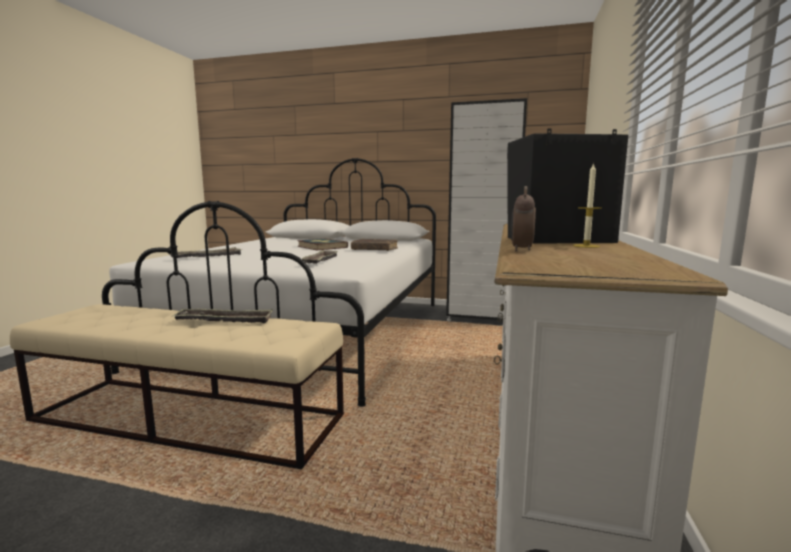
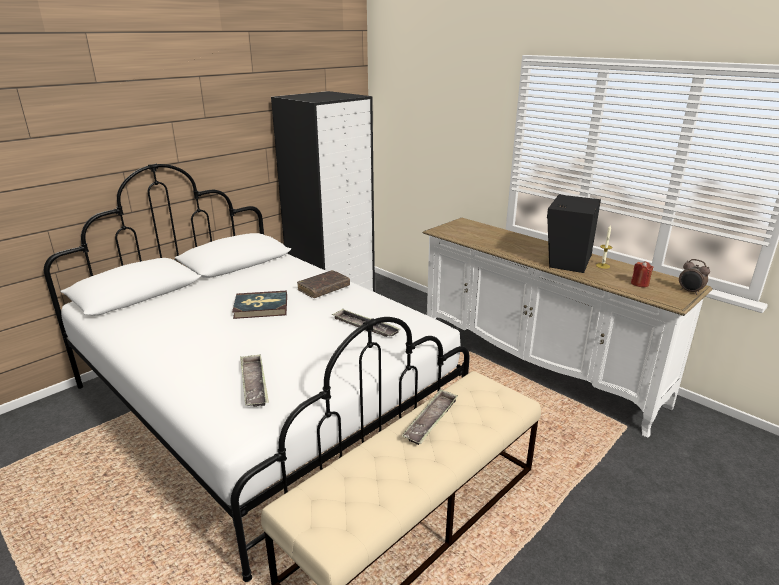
camera: 60 degrees left, 15 degrees up
(521, 250) = (613, 284): alarm clock -> alarm clock (690, 292)
(563, 256) = (639, 284): none -> red candle

